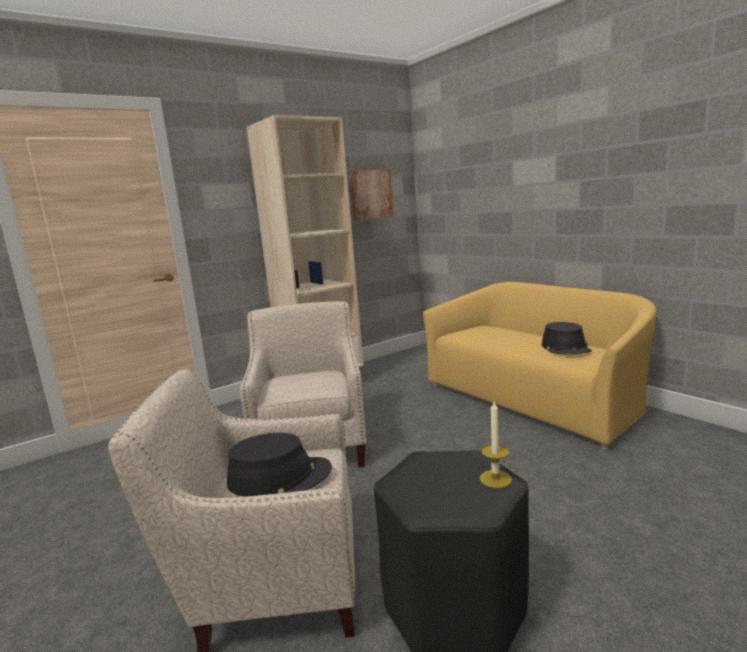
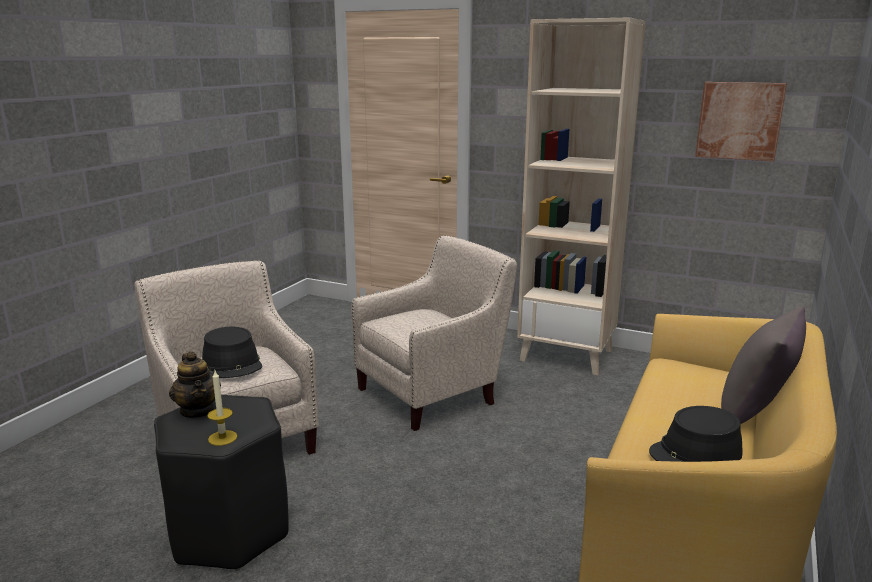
camera: 60 degrees right, 5 degrees up
(420, 491) = (198, 411): none -> teapot
(529, 331) = (755, 414): none -> grey pillow

